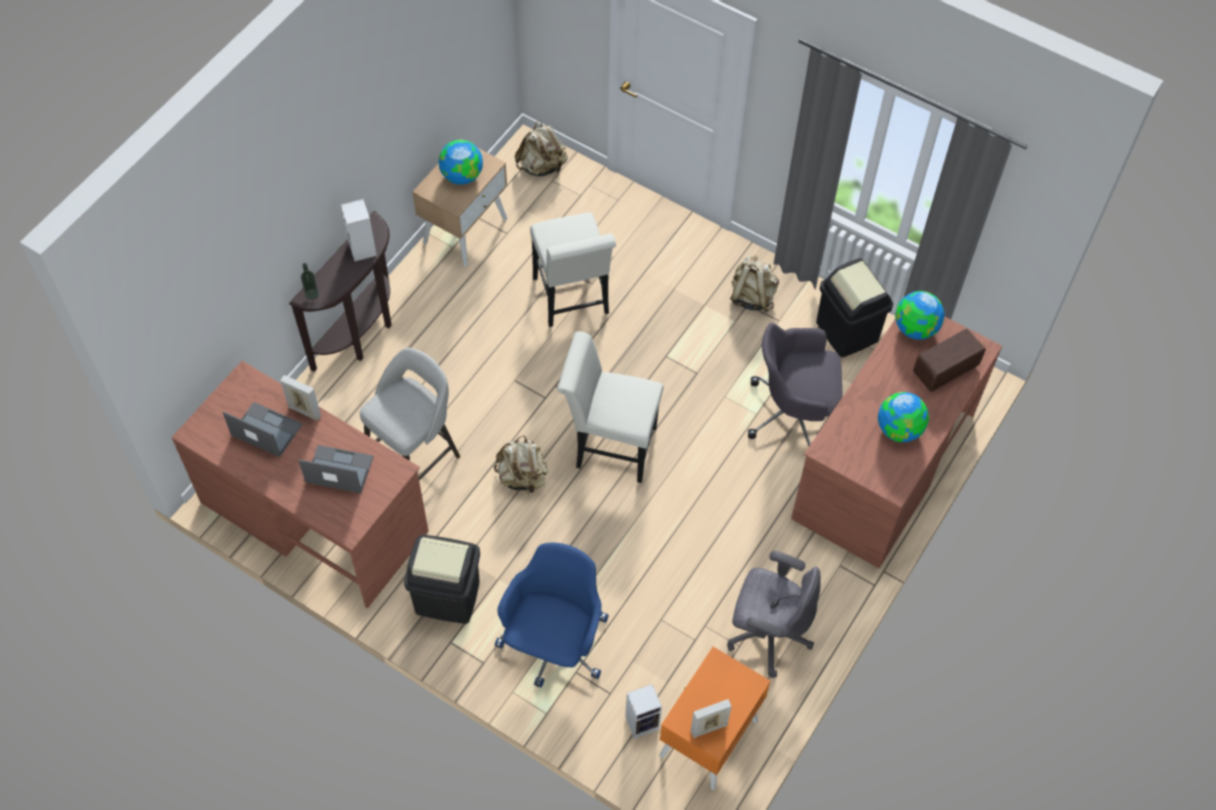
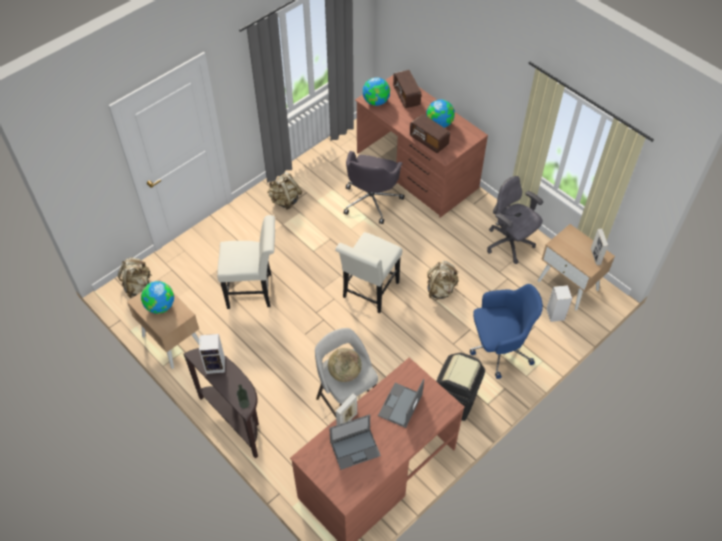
camera: 75 degrees left, 5 degrees down
(265, 430) = (355, 448): laptop -> laptop turned 150 degrees counterclockwise
(398, 406) = (344, 373): none -> globe
(522, 477) = (379, 343): beige backpack -> beige backpack (441, 289)
(554, 644) = (498, 348): blue office chair -> blue office chair turned 135 degrees clockwise
(708, 738) = (568, 285): orange nightstand -> beige nightstand
(768, 634) = (509, 244): grey office chair -> grey office chair turned 75 degrees counterclockwise
(847, 331) = (325, 164): black trash can -> none
(852, 420) = (429, 141): none -> radio

